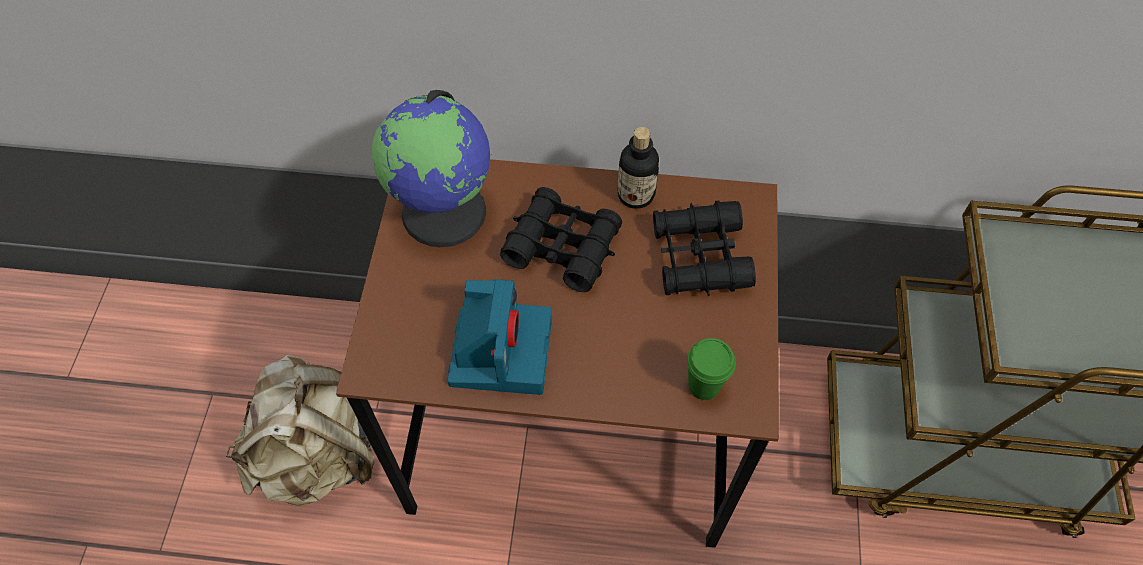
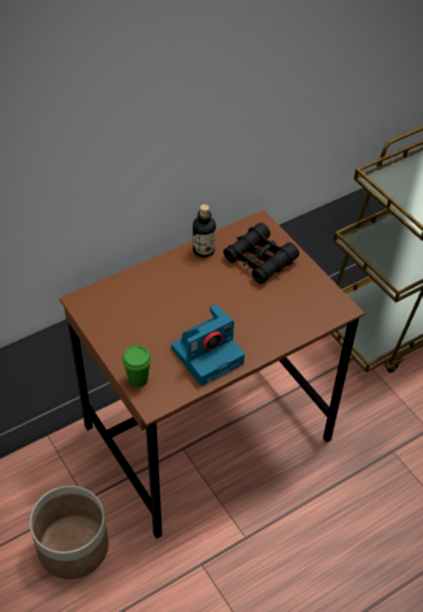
camera: 40 degrees left, 10 degrees down
(319, 455) = (74, 547): beige backpack -> planter
(445, 211) = (115, 311): globe -> none
(500, 350) = (208, 354): camera -> camera turned 90 degrees clockwise
(562, 246) = (191, 292): black binoculars -> none
(704, 385) = (314, 311): green cup -> green cup (138, 379)

